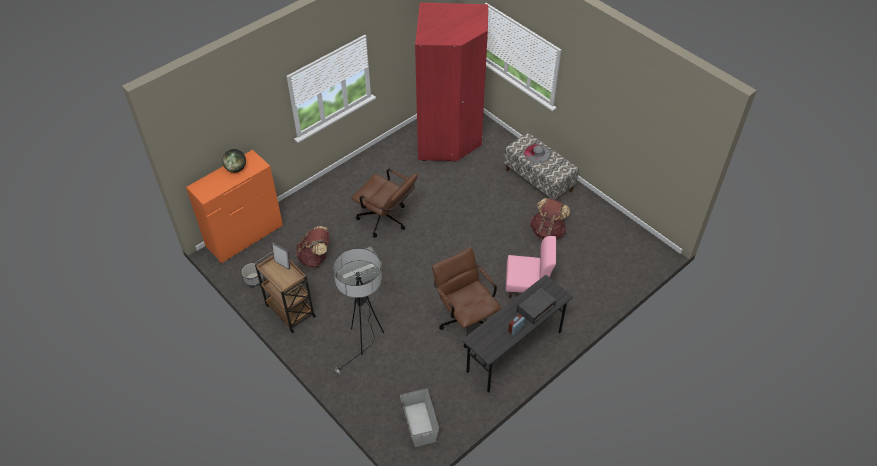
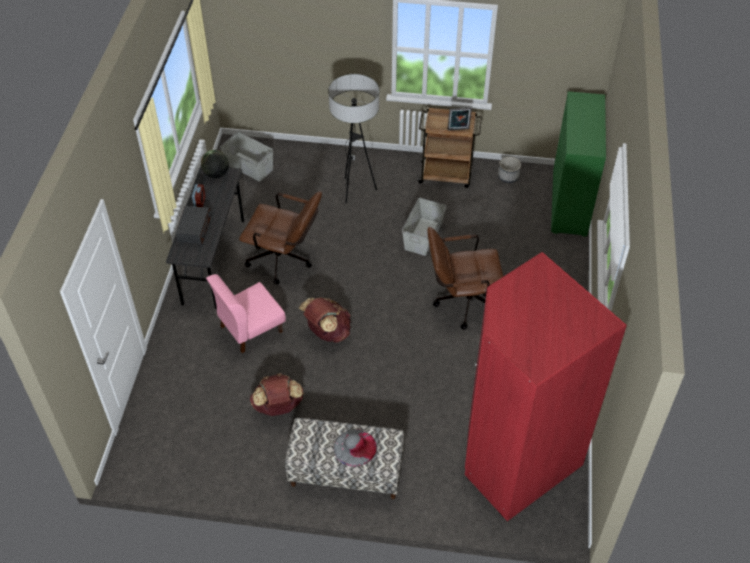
camera: 140 degrees right, 0 degrees up
(236, 169) = (589, 132): globe -> globe (216, 174)
(244, 236) = (569, 203): orange dresser -> green dresser
(315, 258) = (482, 226): brown backpack -> brown backpack (327, 332)

